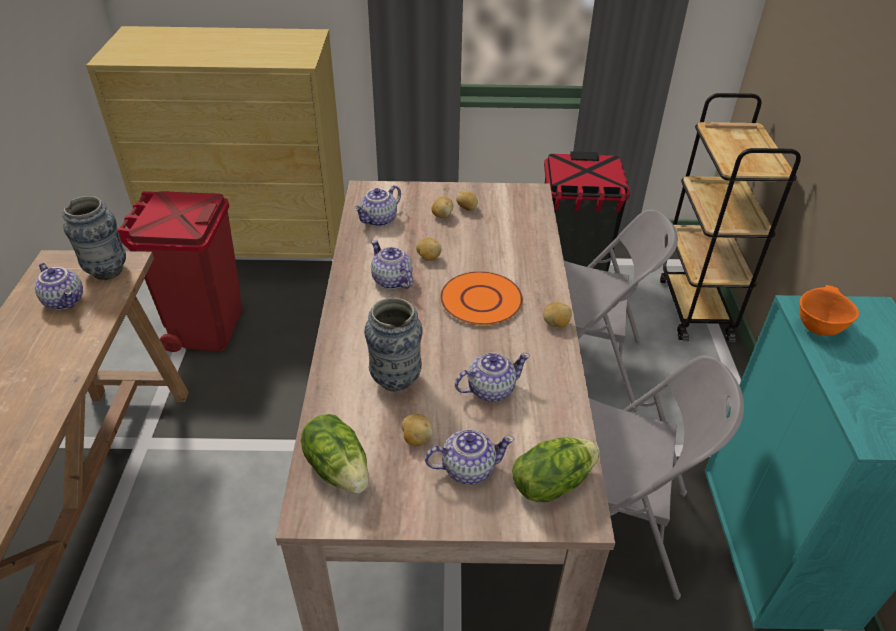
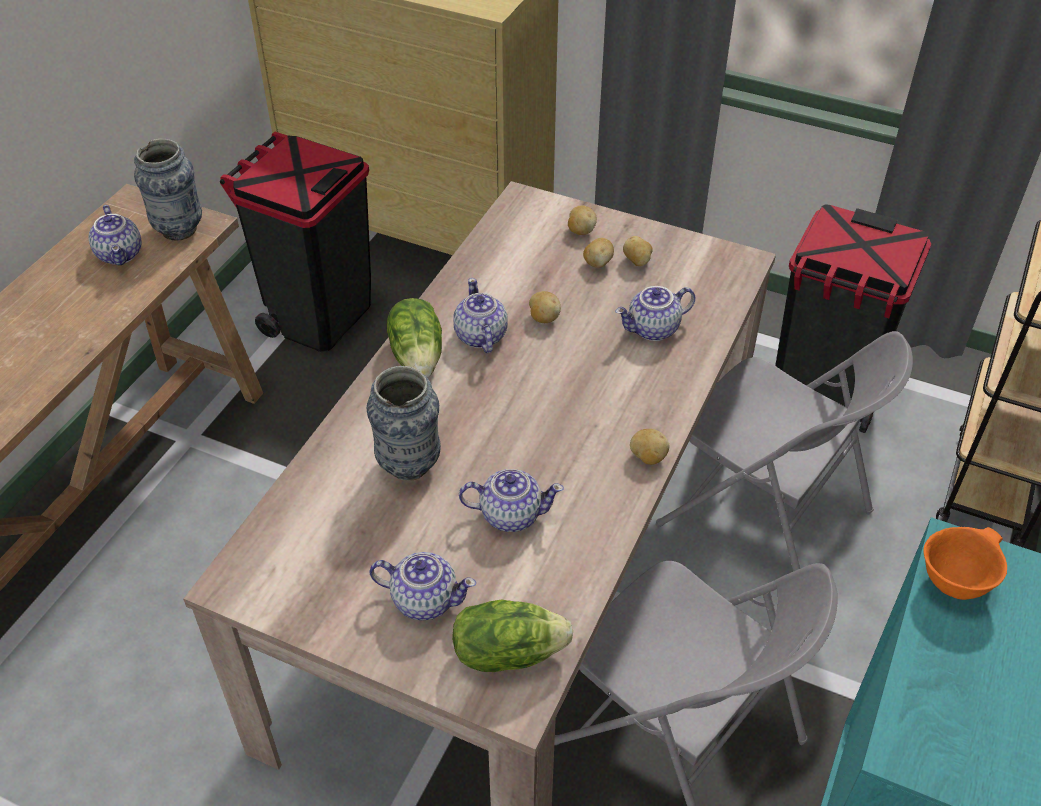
camera: 25 degrees right, 5 degrees up
(206, 327) = (319, 316): red trash can -> black trash can
(339, 468) = (287, 547): lettuce -> lettuce (418, 356)
(379, 220) = (514, 248): teapot -> teapot (653, 330)
(416, 438) = (389, 543): potato -> potato (580, 231)
(480, 300) = (573, 395): orange plate -> none

